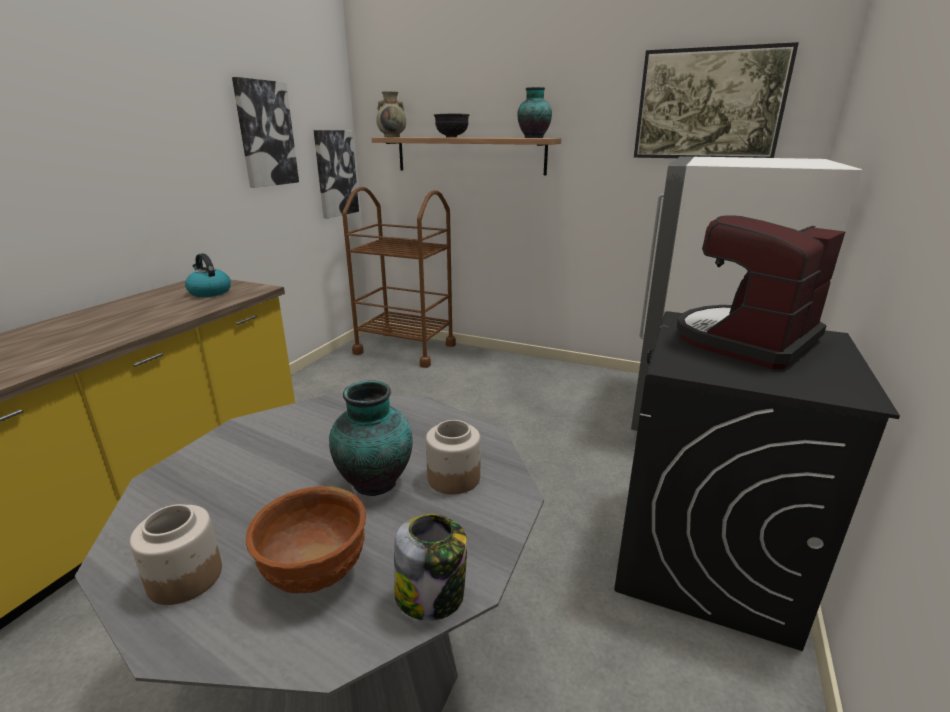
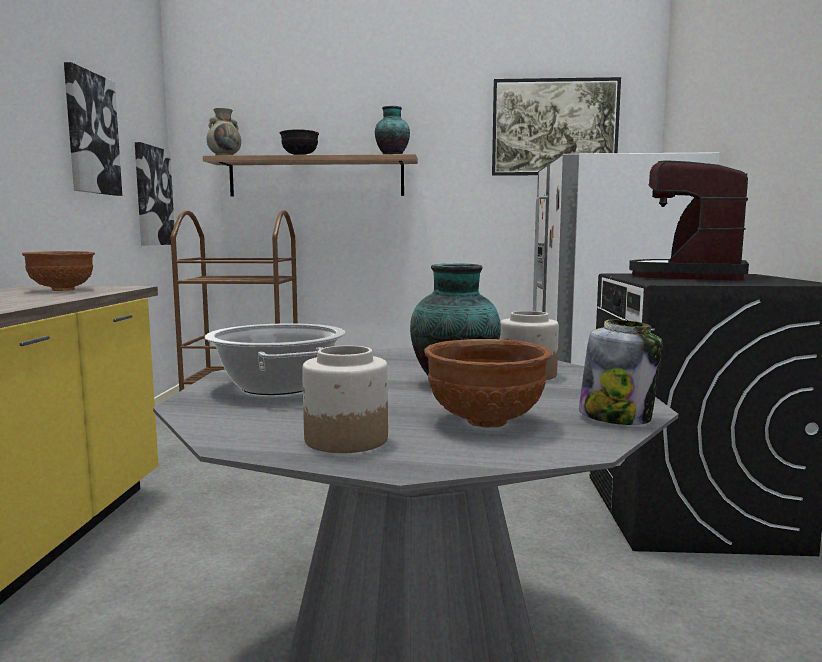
camera: 20 degrees left, 15 degrees down
(209, 292) = (62, 290): kettle -> brown bowl
(243, 459) = (278, 386): none -> cooking pot

